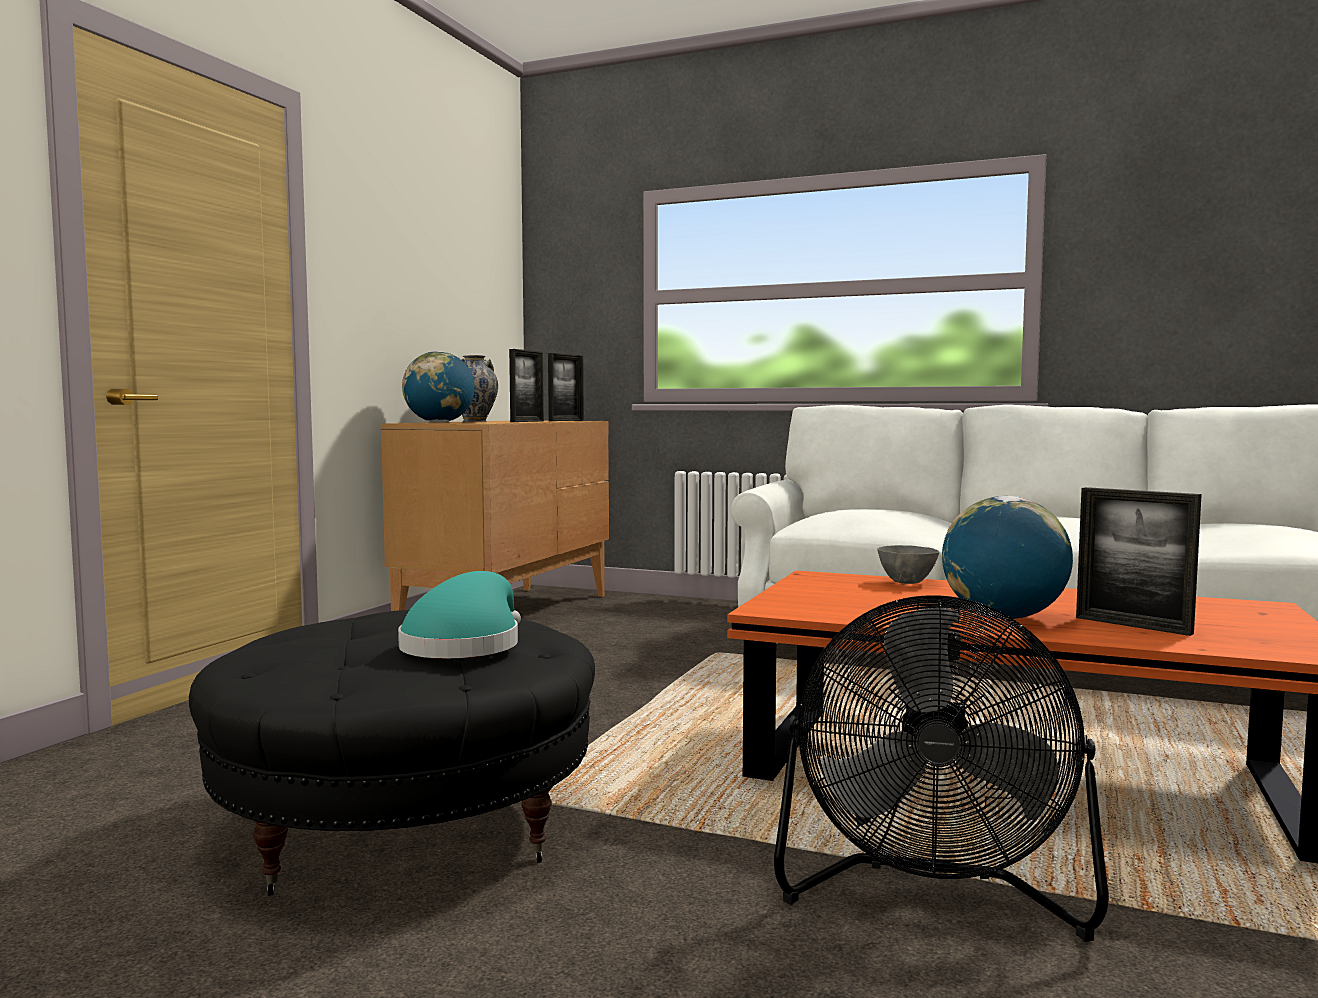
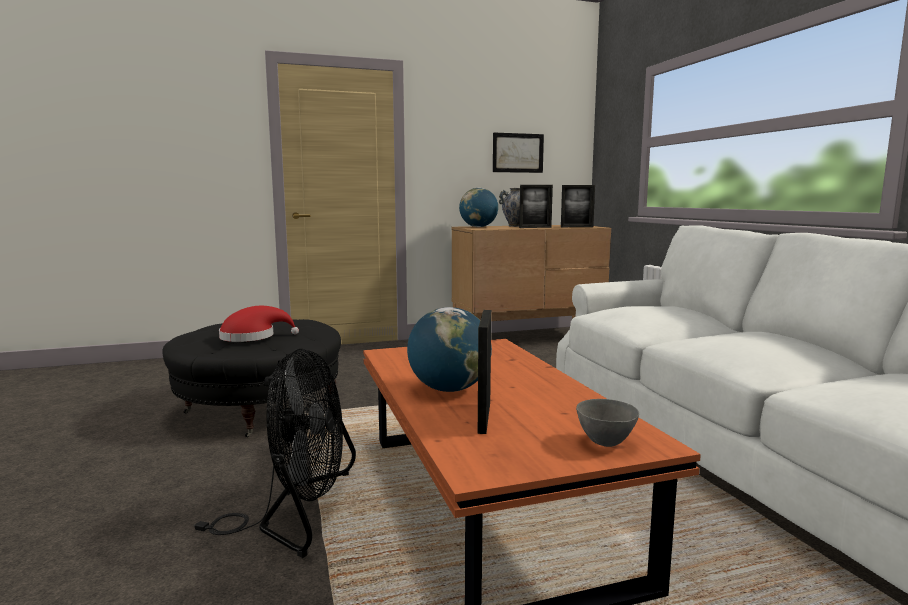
camera: 50 degrees right, 5 degrees up
(450, 296) = (518, 153): none -> picture
(465, 645) = (252, 337): turquoise hat -> red hat
(908, 582) = (518, 359): grey bowl -> grey bowl (606, 443)
(920, 889) = (295, 512): black fan -> black fan turned 150 degrees counterclockwise

